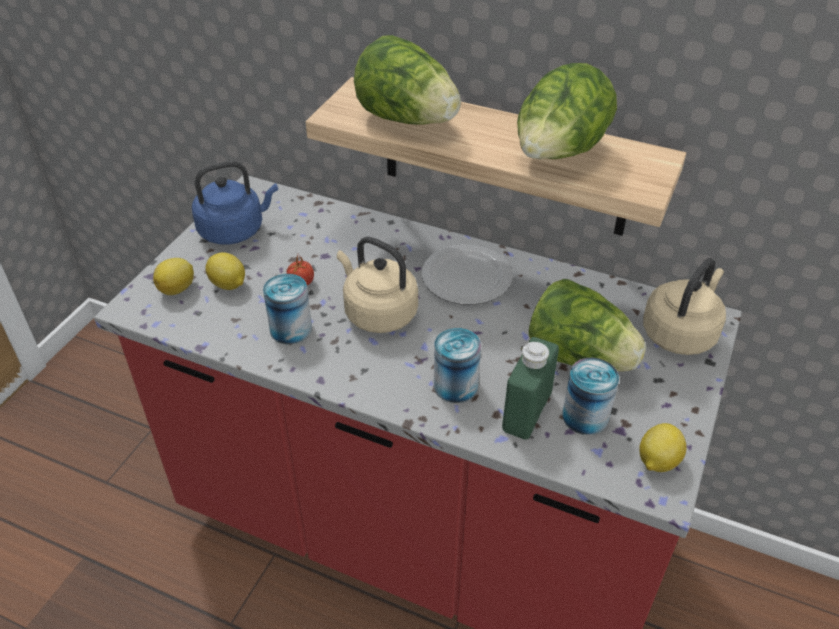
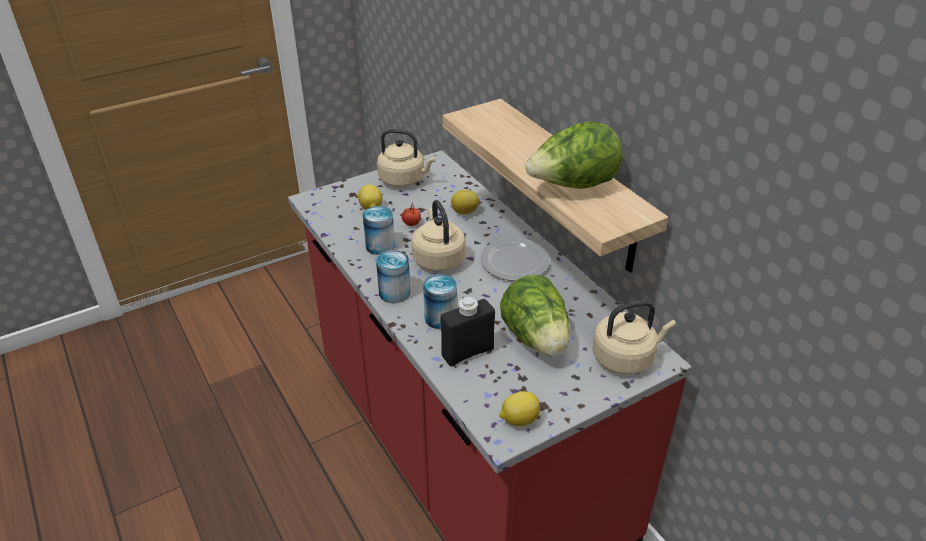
camera: 35 degrees right, 5 degrees down
(178, 288) = (342, 199): lemon -> lemon (465, 212)
(235, 230) = (404, 180): blue kettle -> beige kettle
(407, 119) = (503, 133): lettuce -> none
(526, 412) = (467, 352): green bottle -> black bottle
(585, 416) = (501, 372): can -> can (394, 293)

